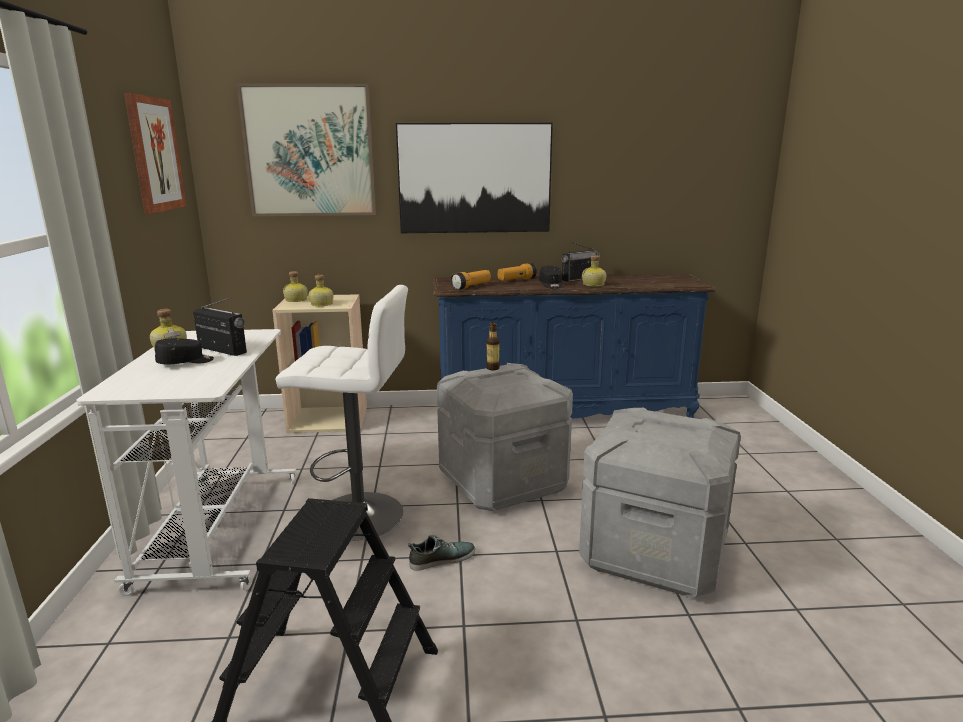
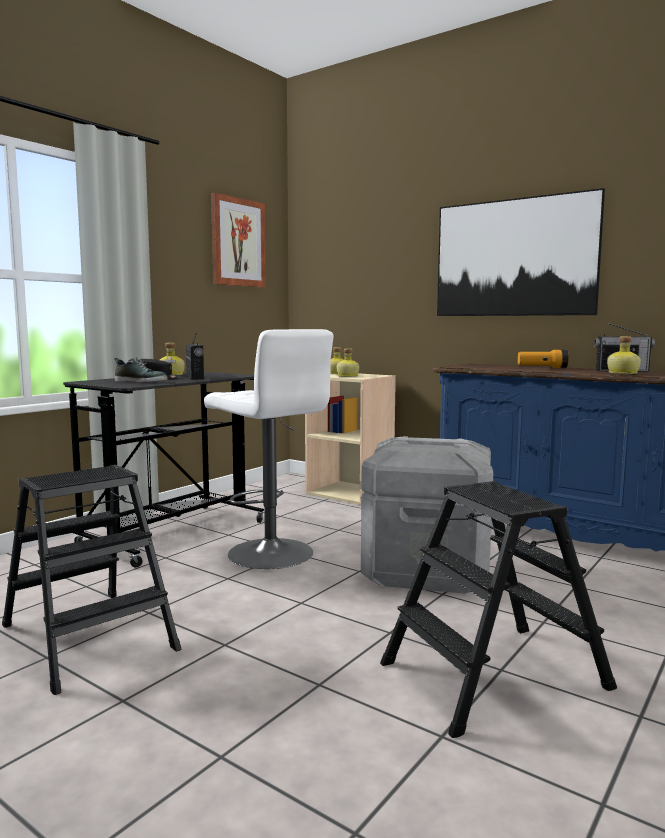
camera: 40 degrees right, 10 degrees down
(221, 530) = (174, 533): white desk -> black desk
(309, 151) = (368, 241): picture -> none
(442, 559) = (283, 599): shoe -> shoe (141, 381)
(471, 286) = (478, 367): flashlight -> none
(493, 368) = (435, 438): bottle -> none
(551, 285) = (569, 371): black cap -> none
(655, 553) = (494, 675): grey storage box -> black step ladder

